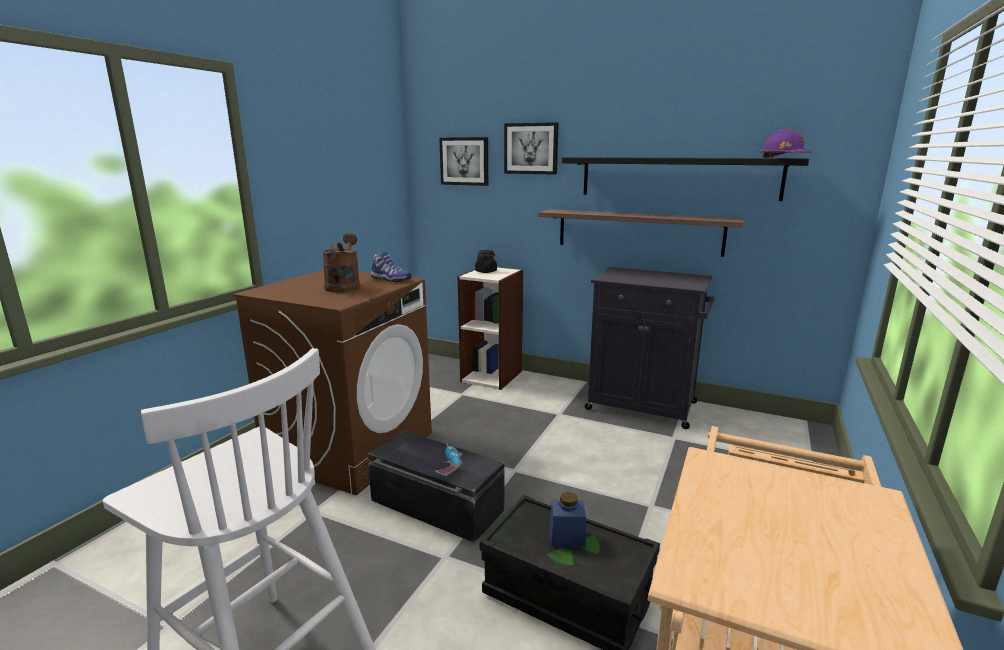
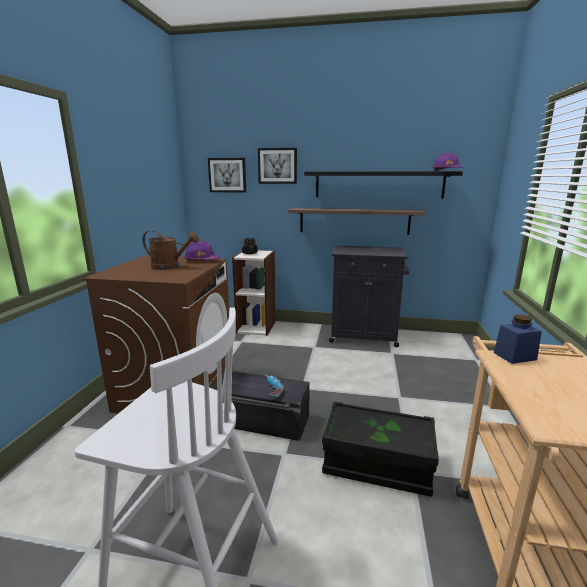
camera: 15 degrees left, 0 degrees up
(344, 286) = (170, 267): brown watering can -> brown watering can turned 120 degrees clockwise
(390, 279) = (201, 260): shoe -> purple hard hat
(567, 538) = (376, 424): blue jar -> blue jar (514, 356)

